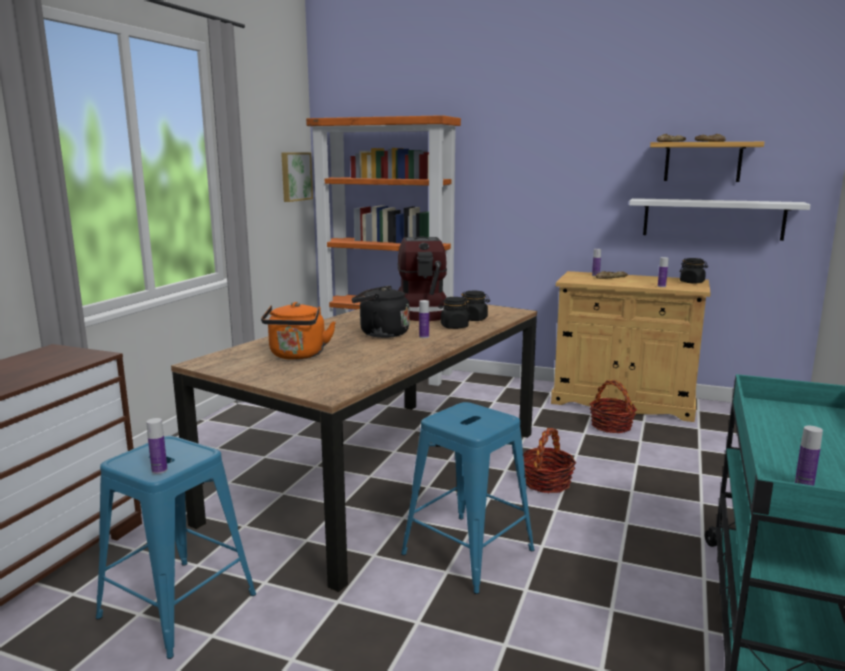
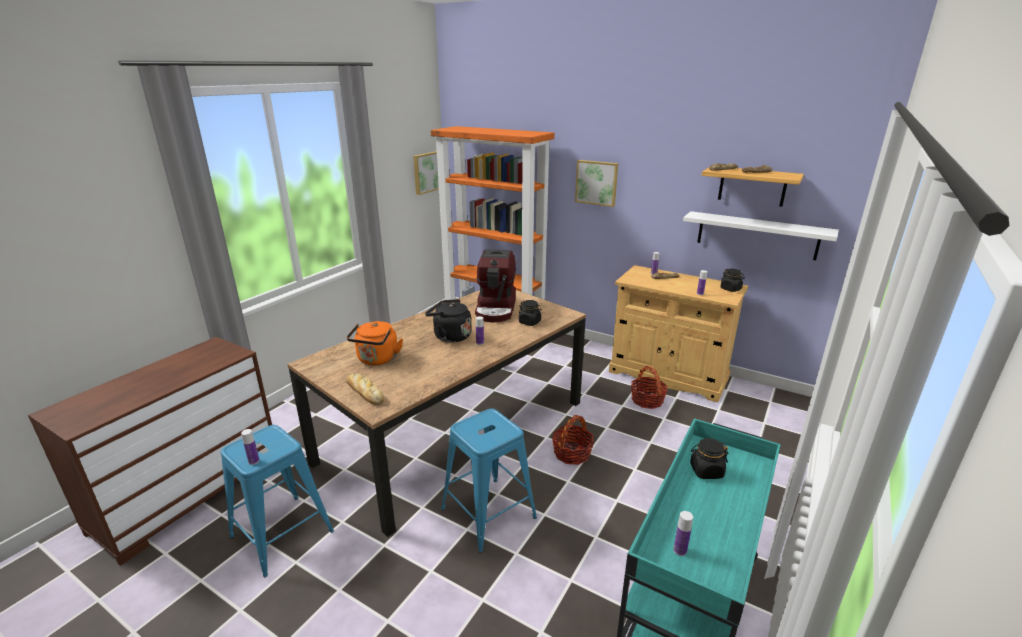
camera: 10 degrees right, 10 degrees up
(300, 382) = (364, 392): none -> bread
(454, 326) = (509, 331): black jar -> black jar (706, 471)
(515, 175) = (597, 182): none -> picture

